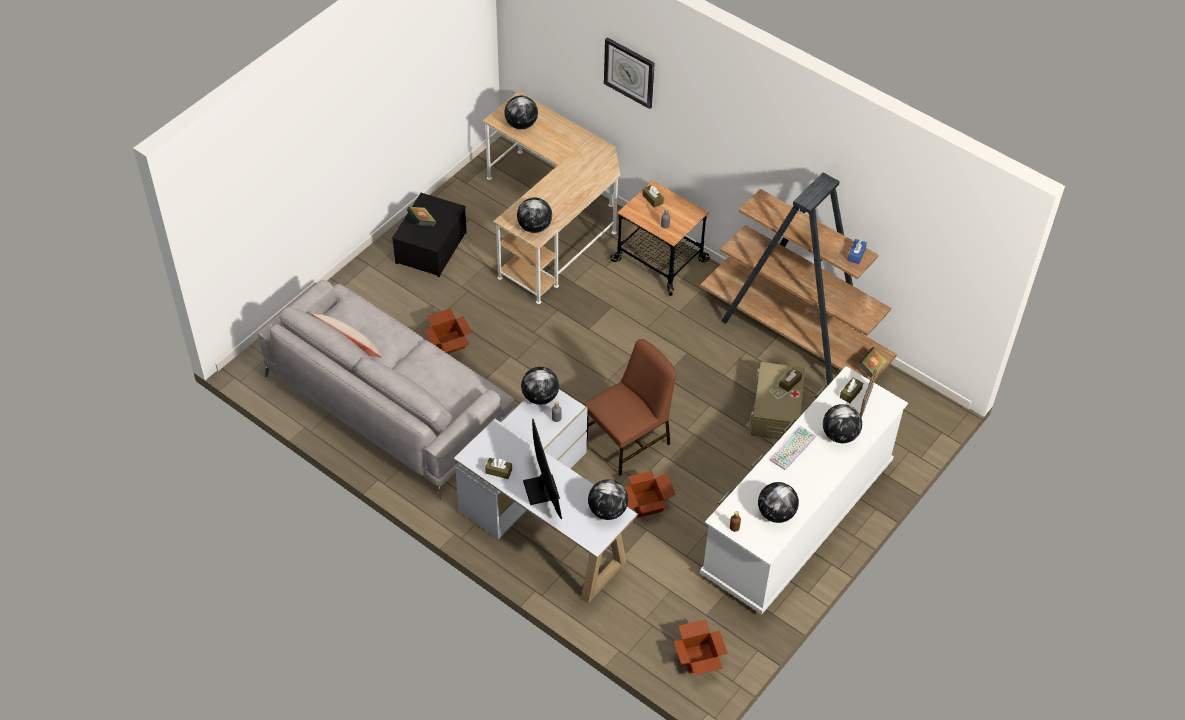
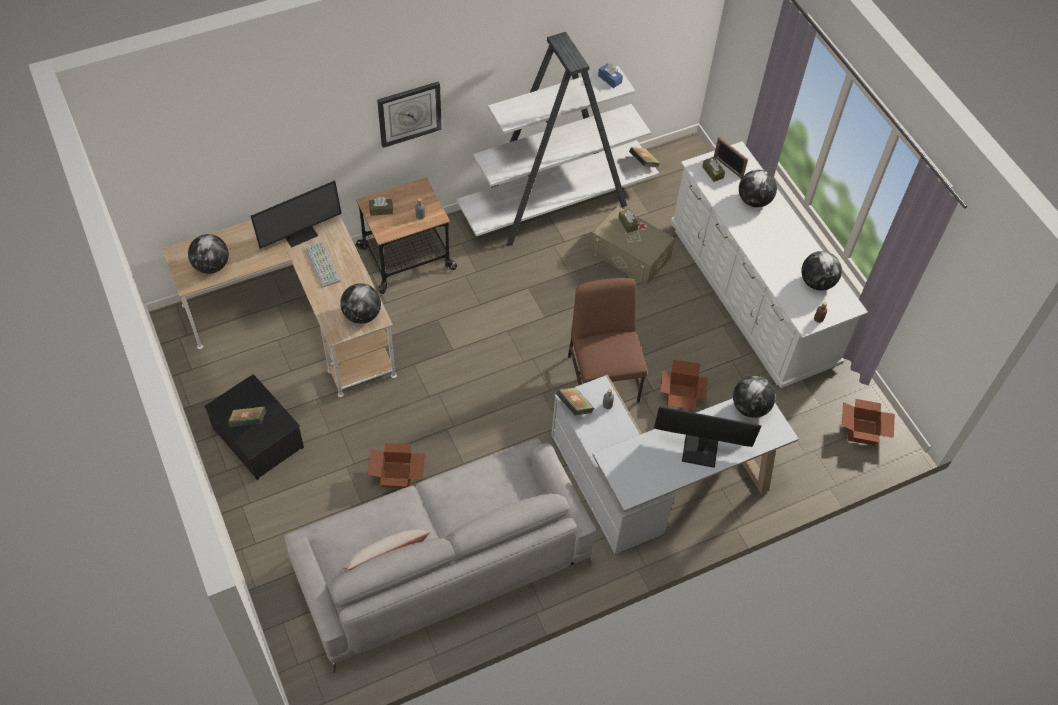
camera: 65 degrees left, 5 degrees up
(498, 471) = (661, 477): brown tissue box -> none
(540, 397) = (574, 407): globe -> book
(587, 157) = (299, 232): none -> monitor
(629, 72) = (298, 117): wall clock -> wall clock (409, 113)
(793, 449) = (753, 239): keyboard -> keyboard (324, 265)
(794, 337) = (557, 204): brown bookcase -> white bookcase

